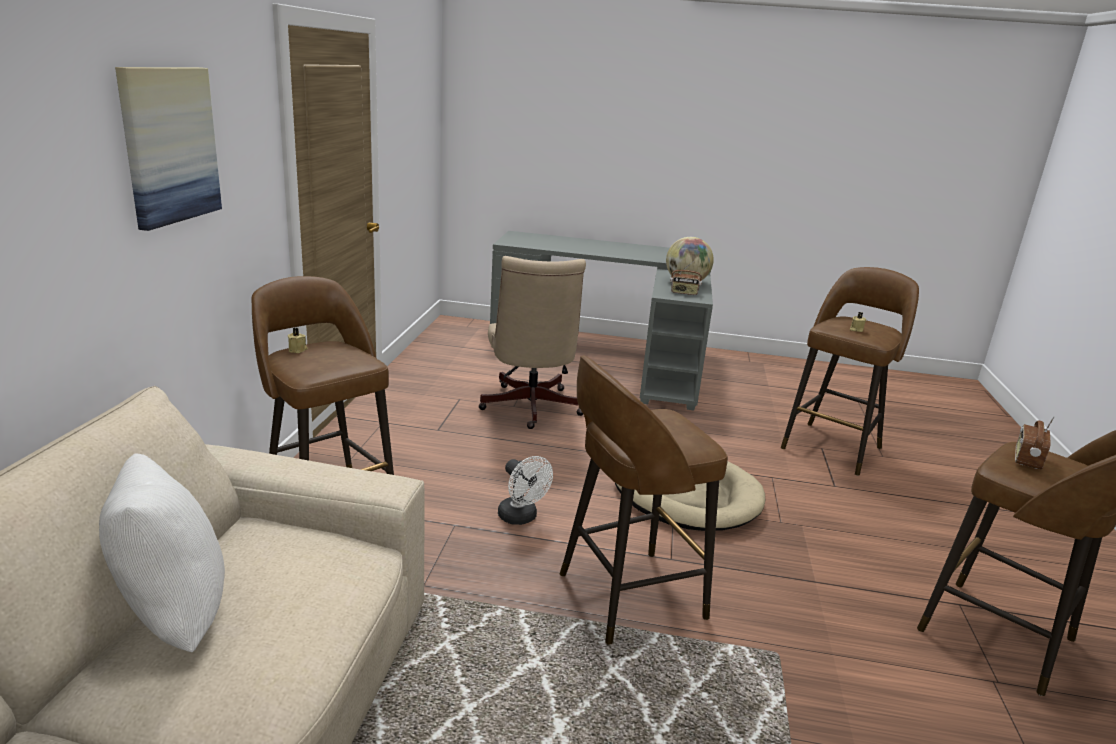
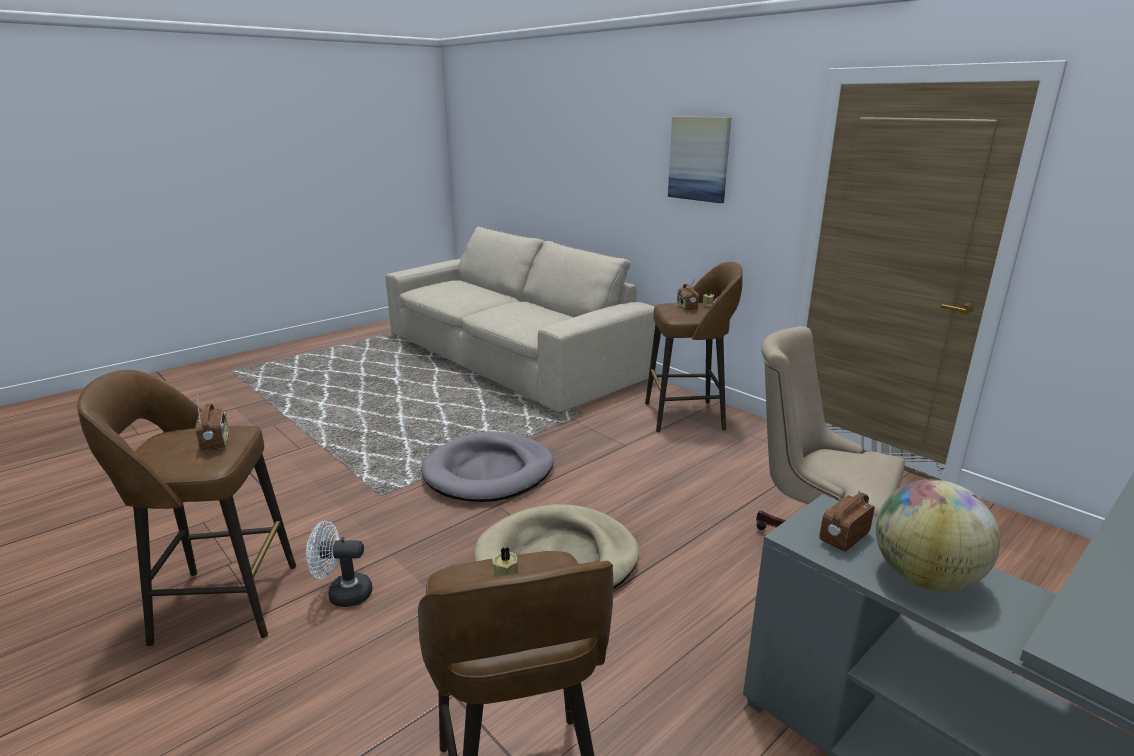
camera: 130 degrees right, 0 degrees up
(171, 617) = (536, 308): white pillow -> none
(321, 359) = (686, 307): none -> radio
(521, 518) = (608, 469): white fan -> white fan (343, 594)
(626, 596) = (489, 472): brown stool -> grey dog bed

